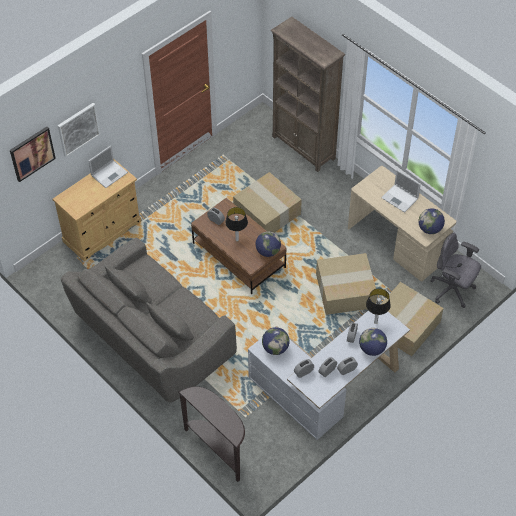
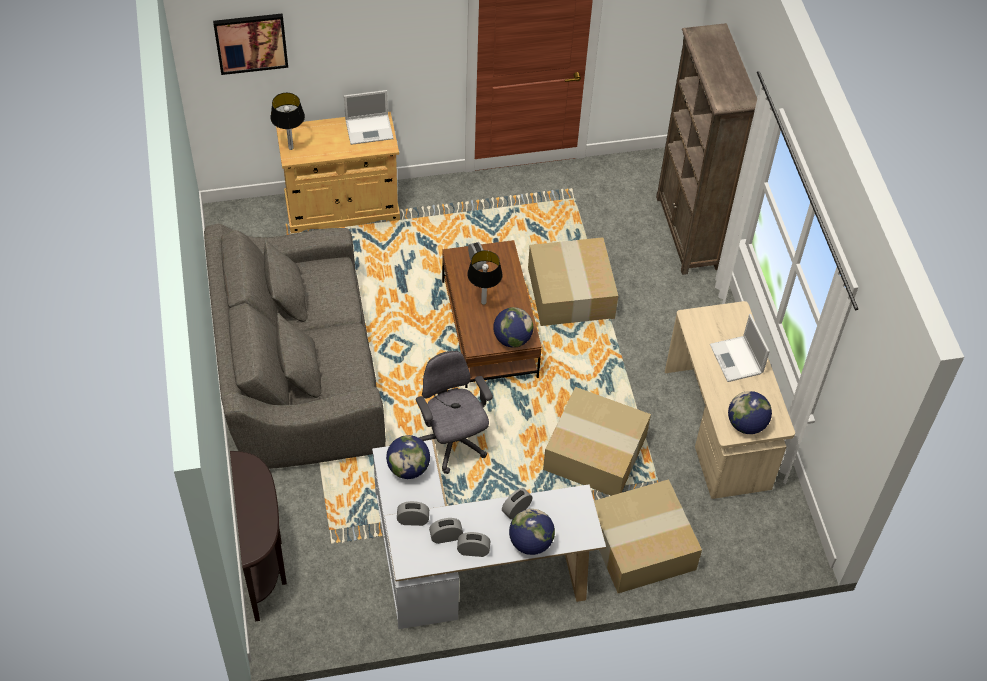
camera: 30 degrees right, 0 degrees up
(78, 129) = (336, 41): picture -> none
(376, 322) = (565, 509): table lamp -> table lamp (291, 148)
(452, 290) = (748, 536): grey office chair -> grey office chair (452, 443)

